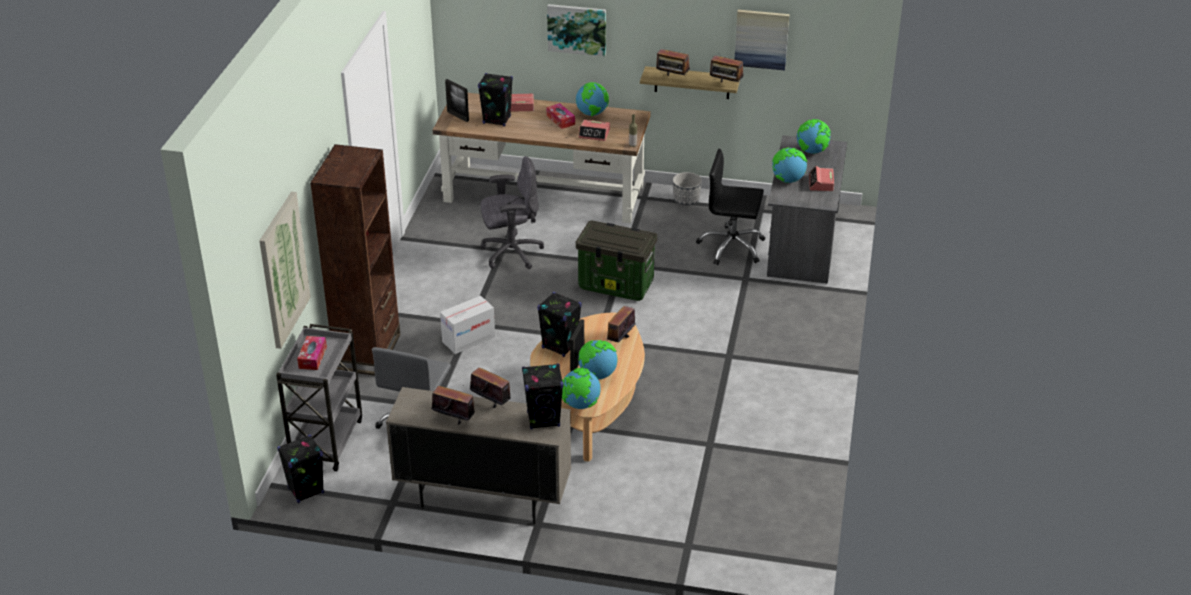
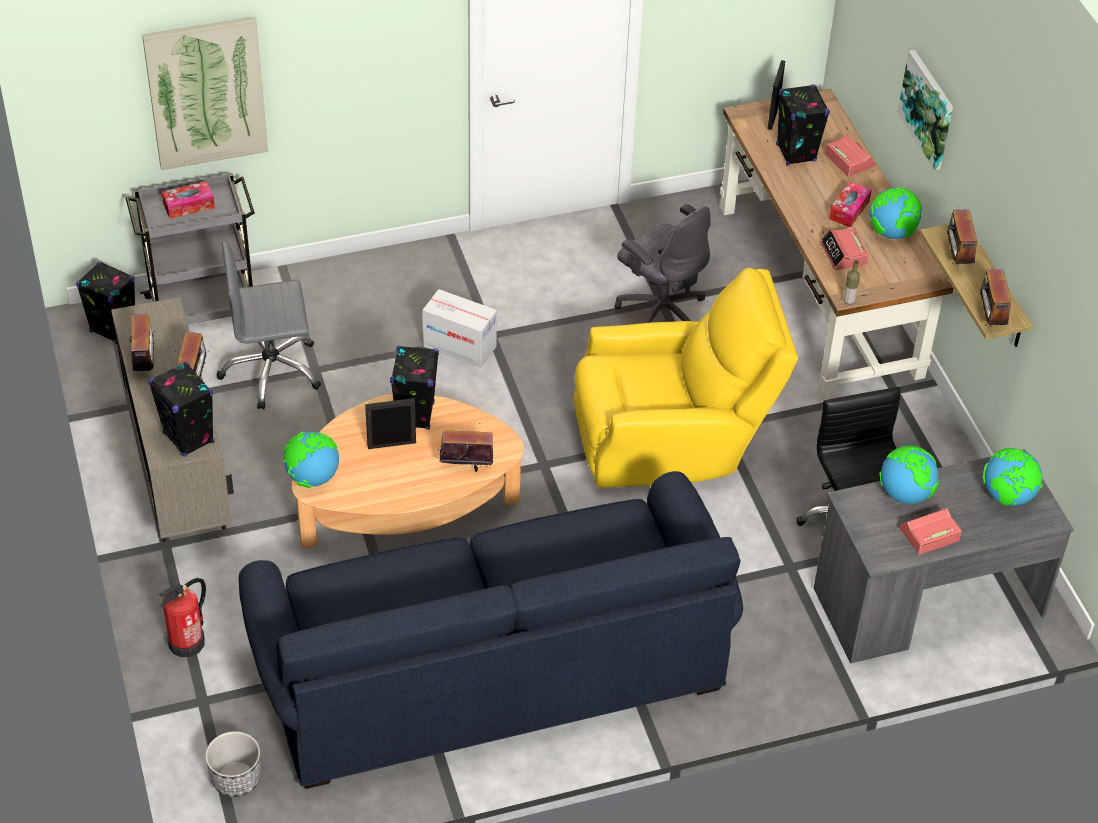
camera: 60 degrees right, 10 degrees up
(368, 352) = (377, 272): brown bookcase -> none
(597, 375) = (380, 471): globe -> none
(617, 285) = (672, 439): storage box -> yellow armchair
(632, 538) = (187, 642): none -> fire extinguisher
(686, 200) = (926, 437): planter -> planter (236, 779)
(744, 413) = (491, 668): none -> blue sofa
(761, 39) = (1061, 295): picture -> none

